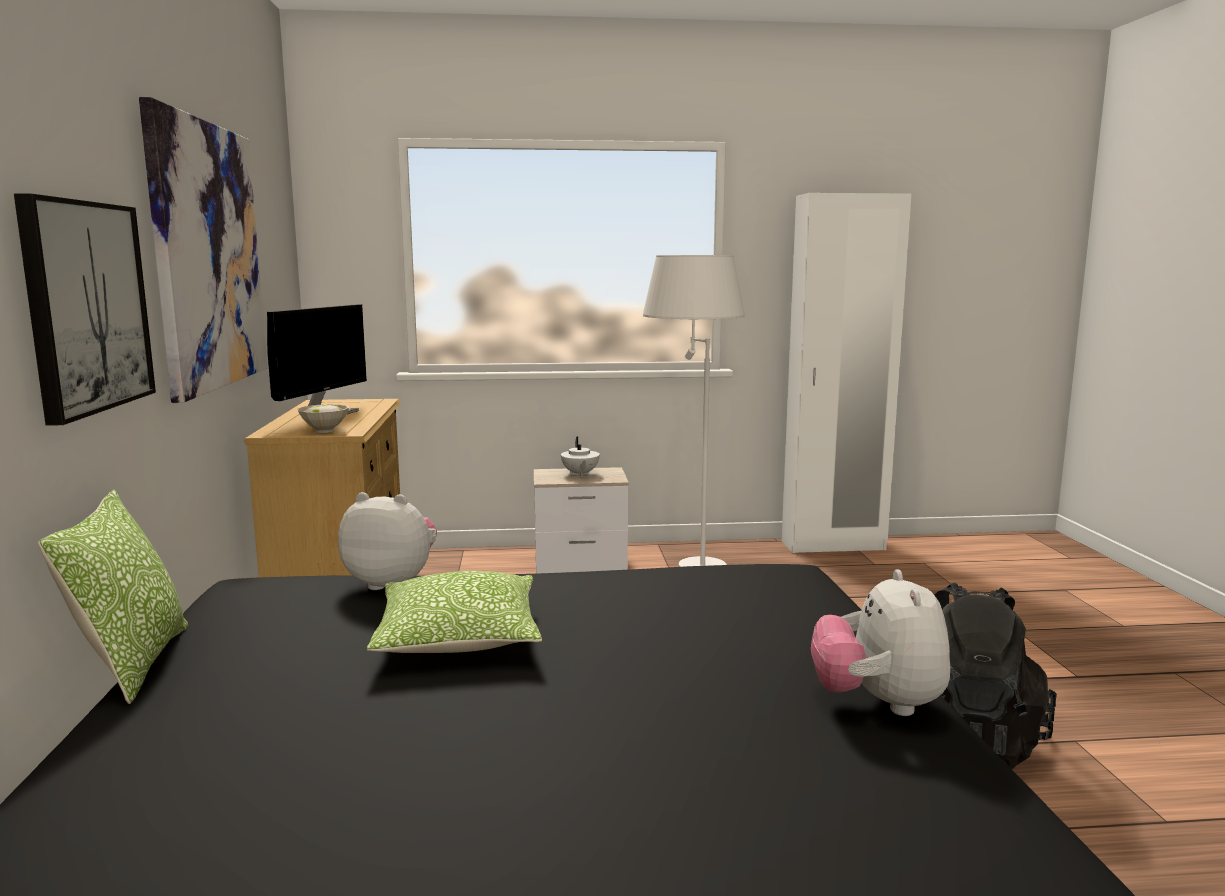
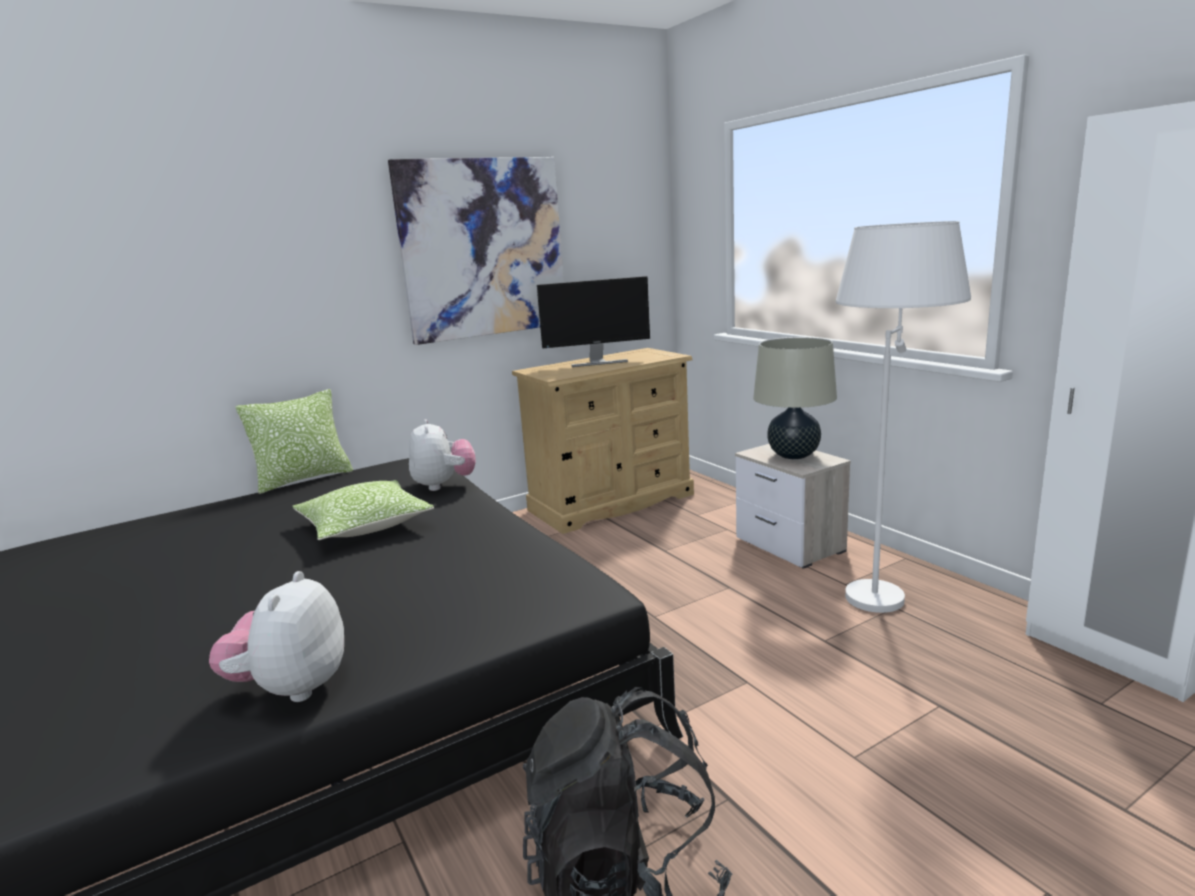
camera: 65 degrees right, 5 degrees up
(86, 306) = (312, 290): picture -> none
(323, 431) = (550, 373): white bowl -> none
(580, 474) = (793, 455): white teapot -> beige table lamp
(878, 703) = (291, 688): plush toy -> plush toy turned 60 degrees counterclockwise

